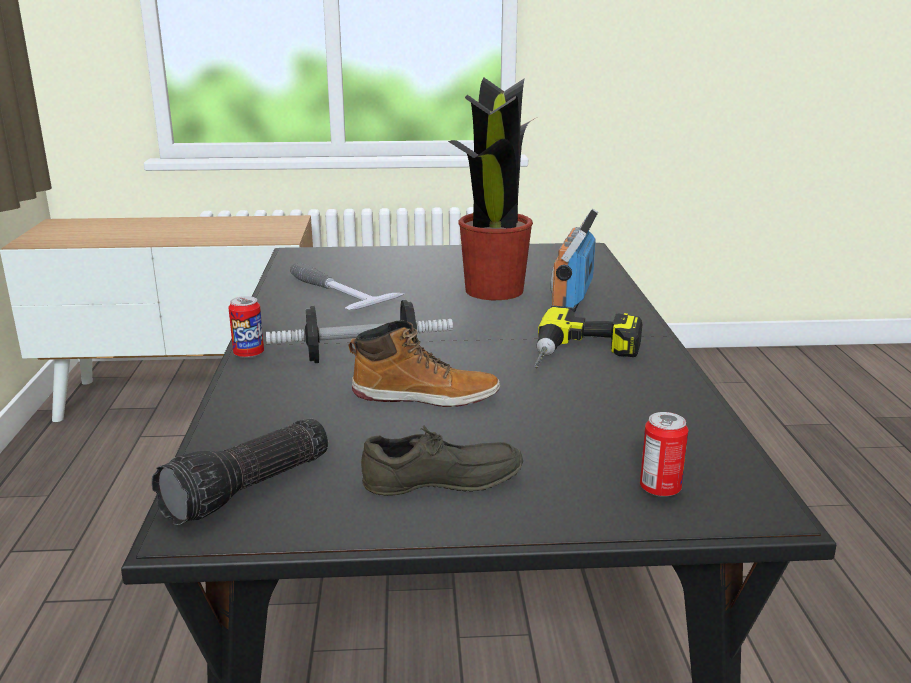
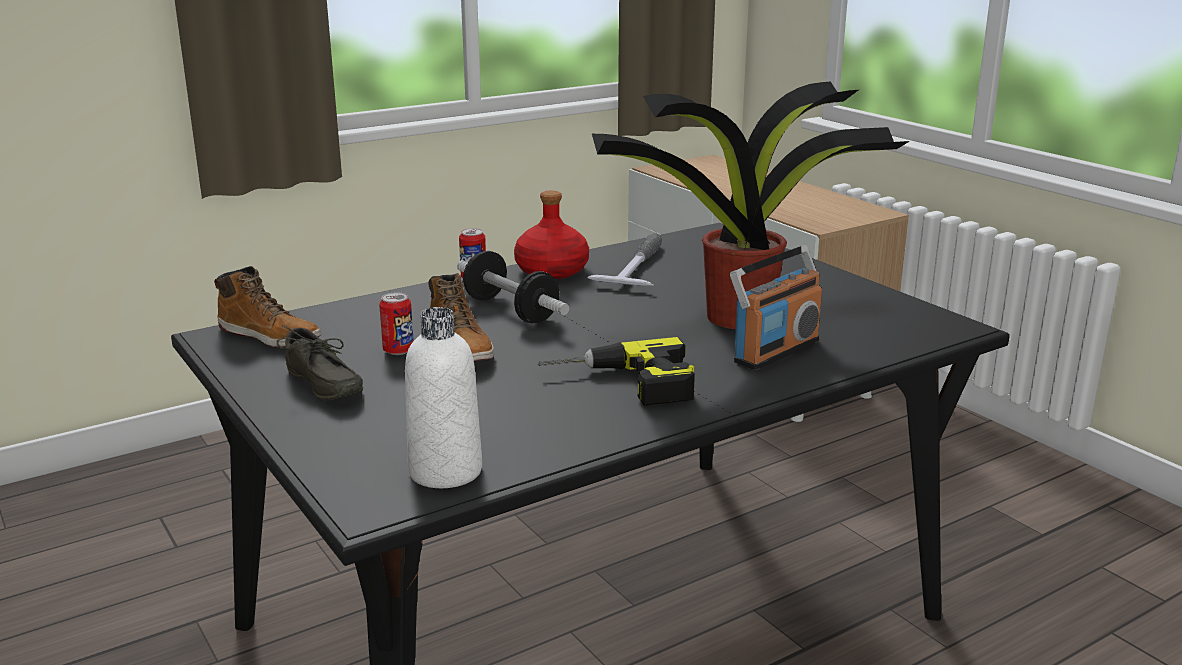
camera: 60 degrees right, 0 degrees up
(250, 490) = (270, 336): flashlight -> boot
(286, 321) = (551, 270): none -> red bottle
(571, 297) = (775, 351): radio -> radio turned 150 degrees clockwise
(660, 489) = (373, 460): can -> can (398, 351)
(706, 459) = (445, 471): none -> white bottle

